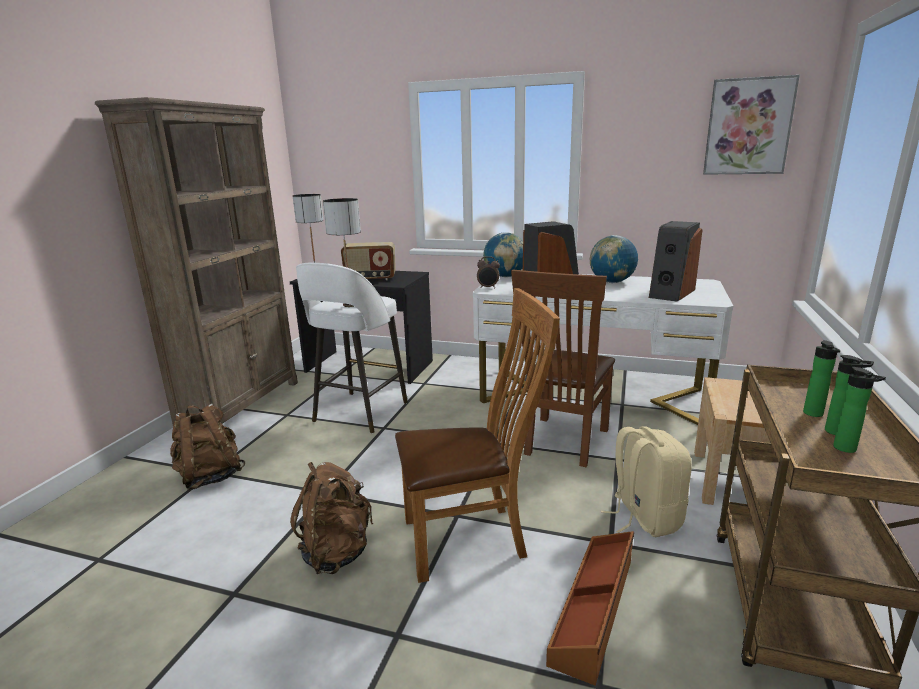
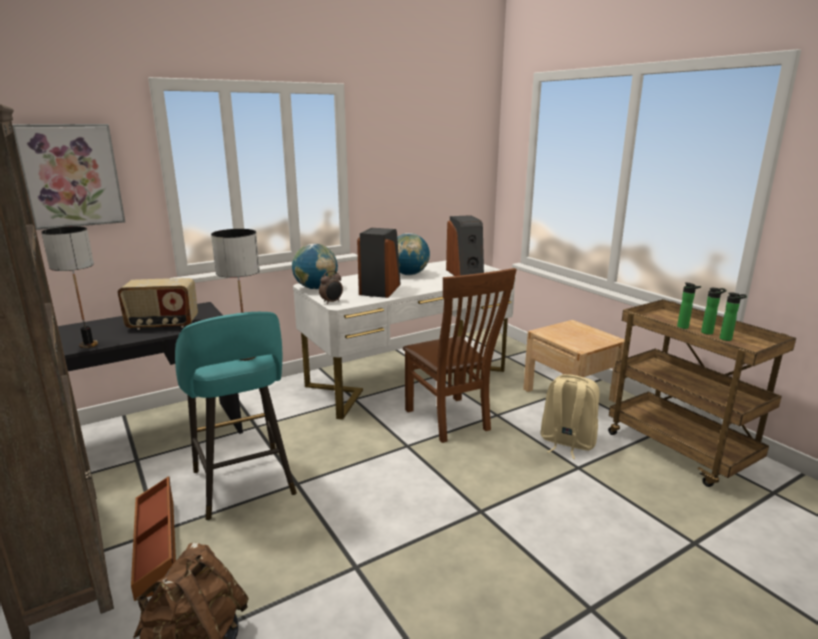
camera: 50 degrees left, 0 degrees up
(337, 552) = (458, 599): brown backpack -> none
(359, 413) = (244, 485): white stool -> turquoise stool
(370, 278) = (162, 325): radio -> radio turned 45 degrees clockwise
(472, 538) = (516, 518): brown chair -> none
(595, 610) = (633, 508): brown storage box -> brown storage box (158, 545)
(748, 127) = (460, 138): picture -> picture (71, 176)

